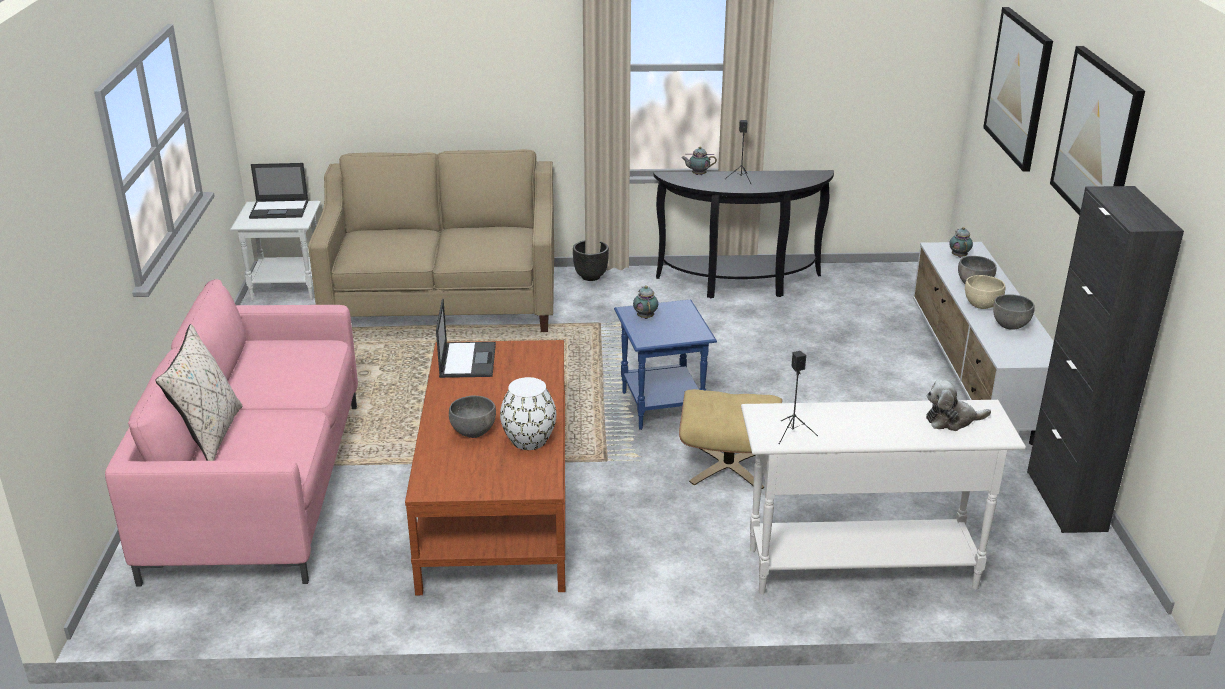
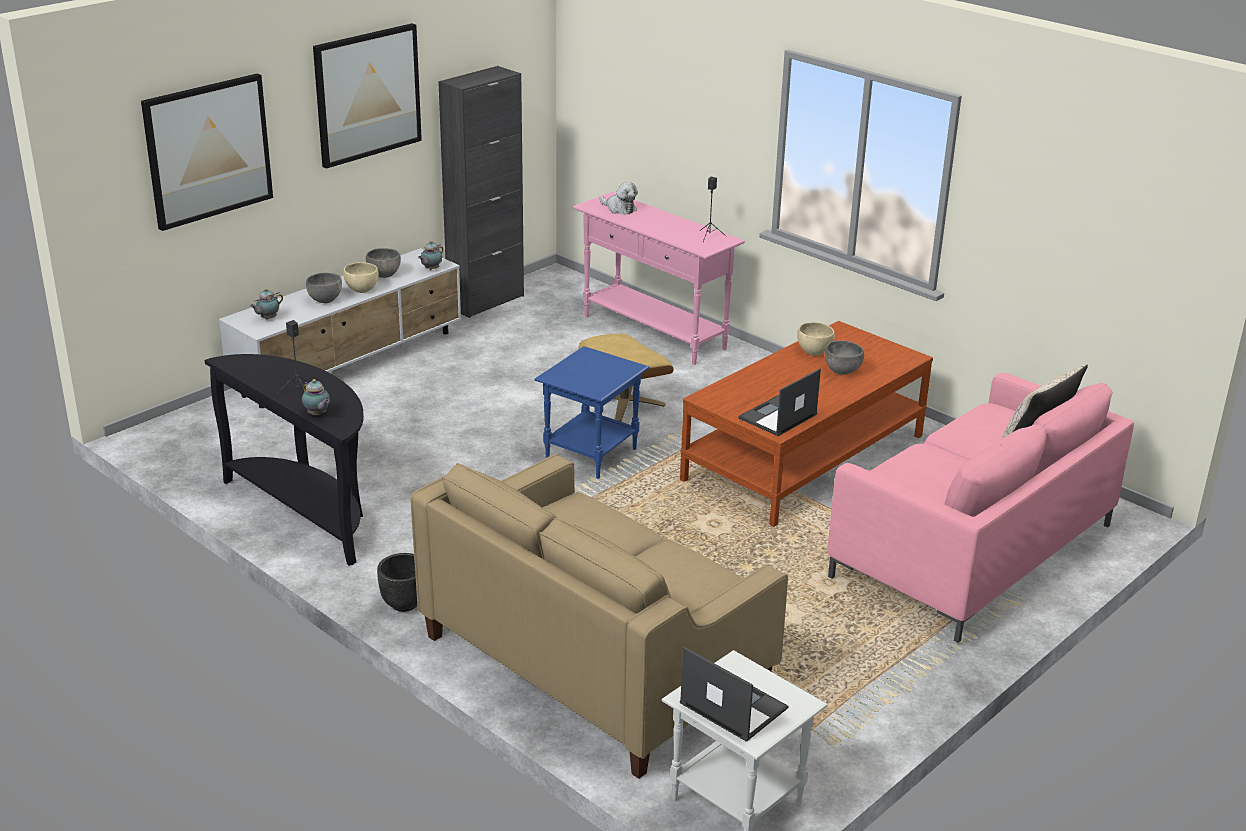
camera: 135 degrees left, 0 degrees up
(528, 440) = (814, 352): white vase -> beige bowl
(645, 316) = (596, 381): teapot -> teapot (431, 269)
(860, 568) = (654, 333): white console table -> pink console table

